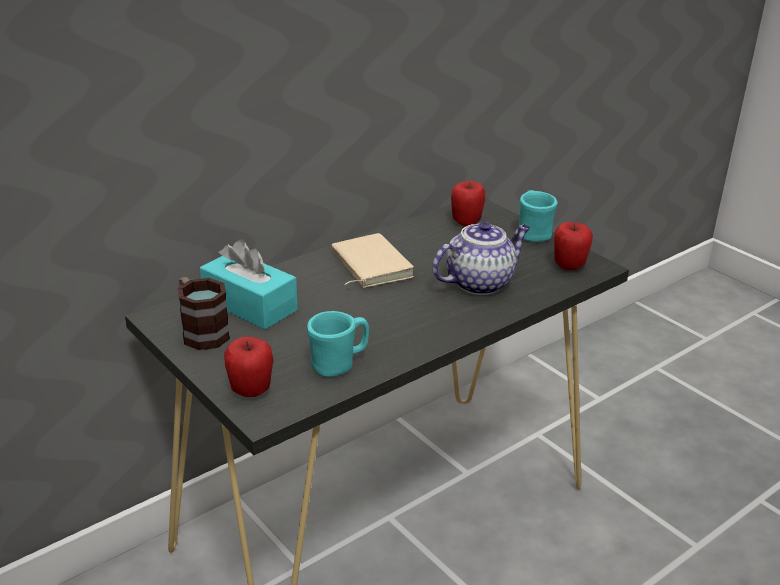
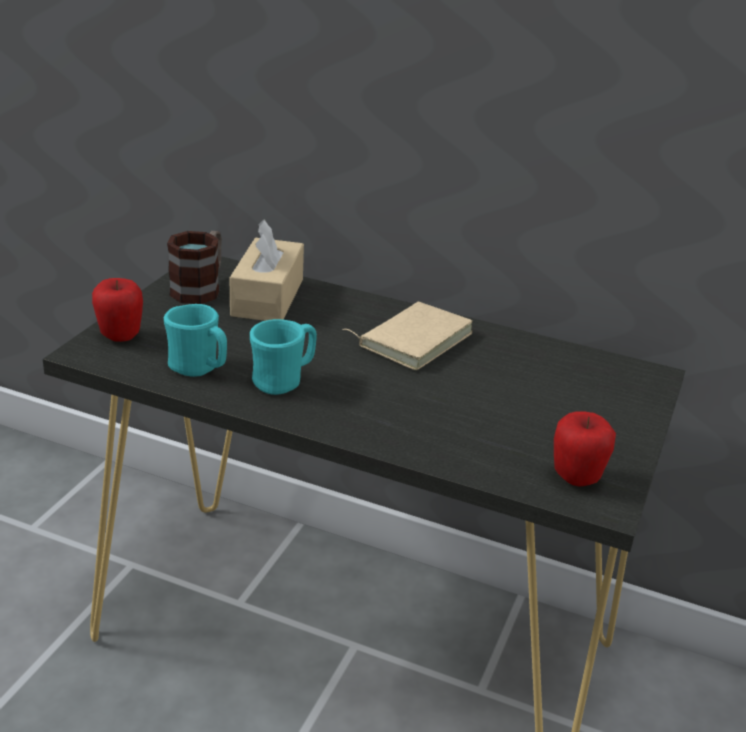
camera: 60 degrees right, 0 degrees up
(249, 305) = (267, 297): turquoise tissue box -> beige tissue box
(466, 222) = (595, 377): apple -> none
(480, 282) = (455, 417): teapot -> none
(532, 233) = (632, 431): turquoise mug -> turquoise mug (283, 381)

